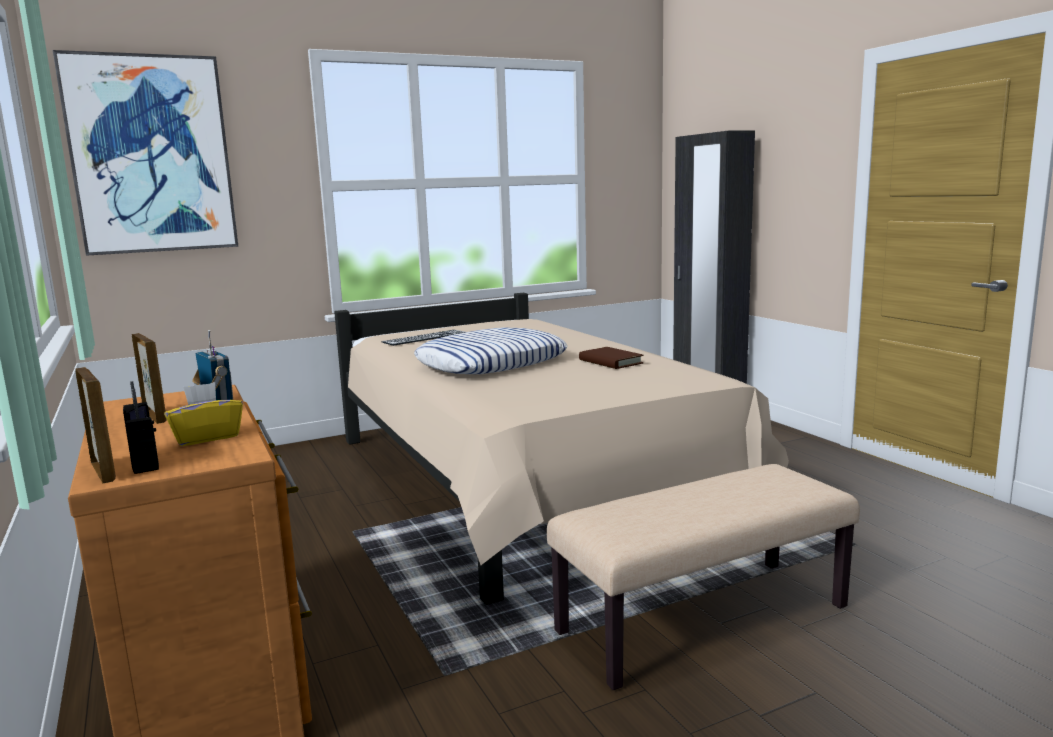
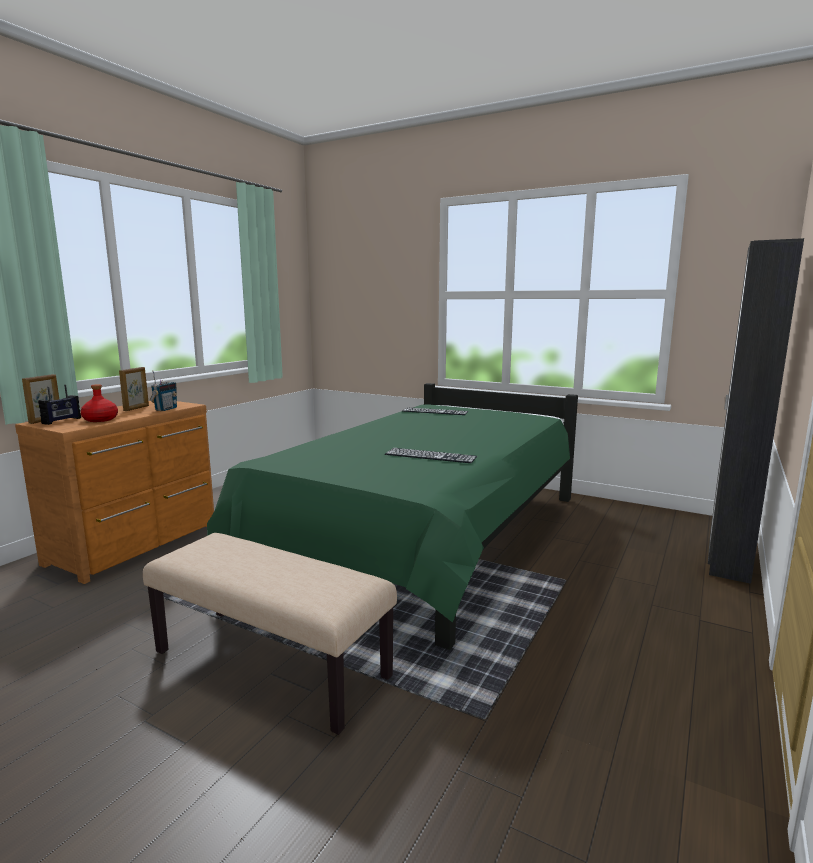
camera: 55 degrees right, 0 degrees up
(151, 155) = (351, 274): picture -> none
(206, 437) = (100, 419): yellow tissue box -> red bottle
(491, 363) = (385, 434): pillow -> none
(521, 485) = (427, 539): beige bed -> green bed
(610, 362) = (430, 455): brown book -> keyboard

